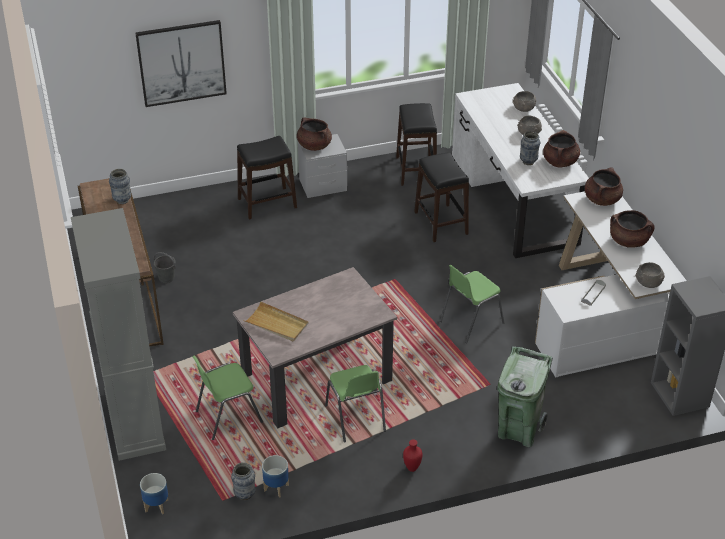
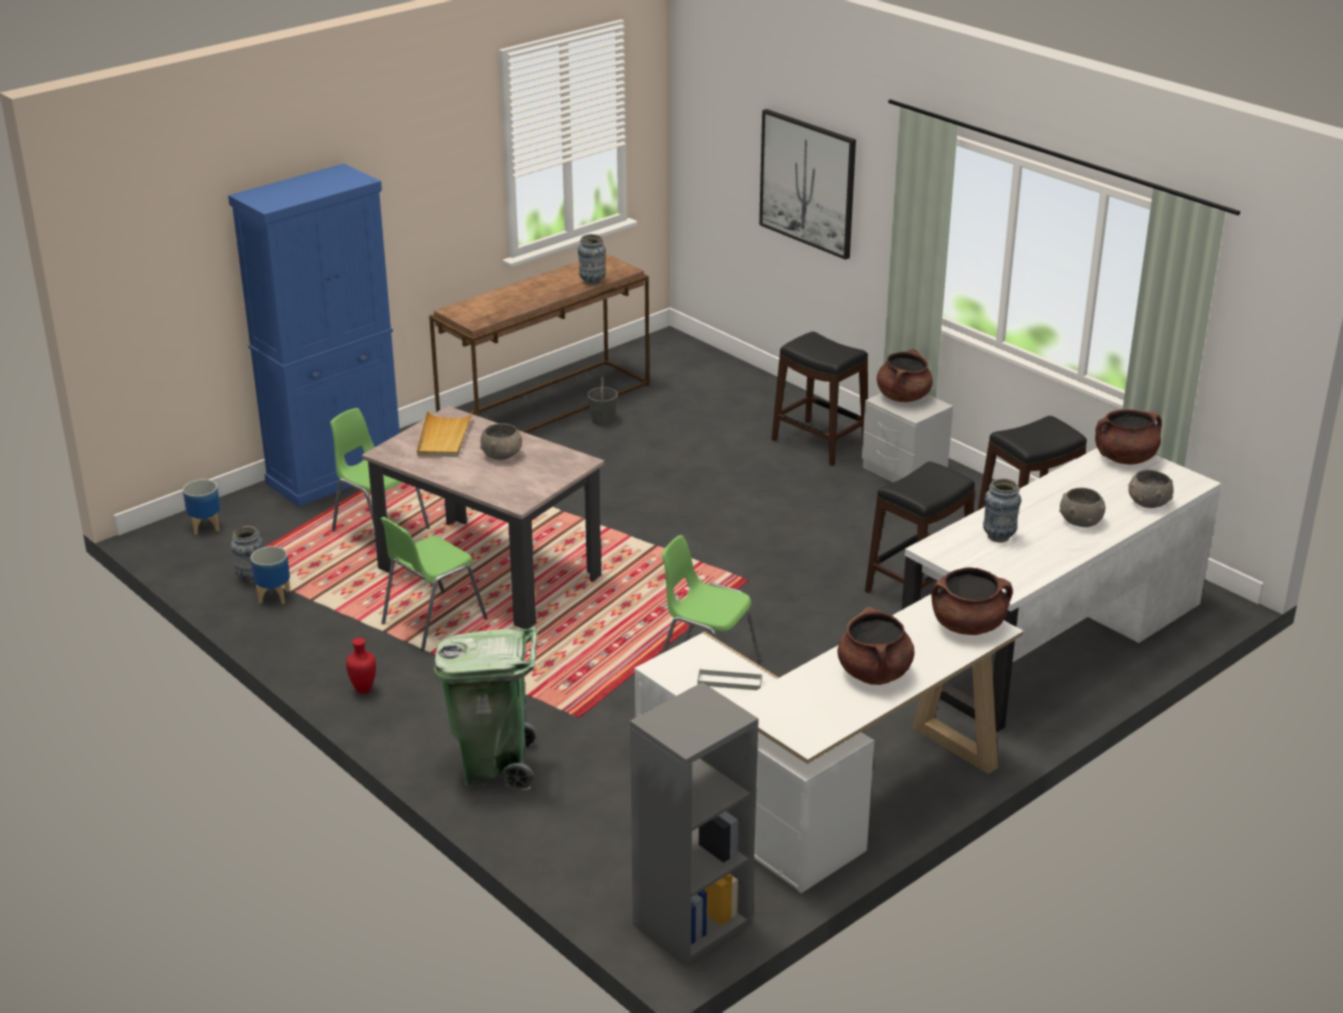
camera: 65 degrees right, 10 degrees down
(135, 420) = (336, 474): grey cabinet -> blue cabinet
(560, 162) = (1031, 565): brown cooking pot -> brown cooking pot (1124, 458)
(648, 282) = (776, 713): grey bowl -> grey bowl (502, 455)

